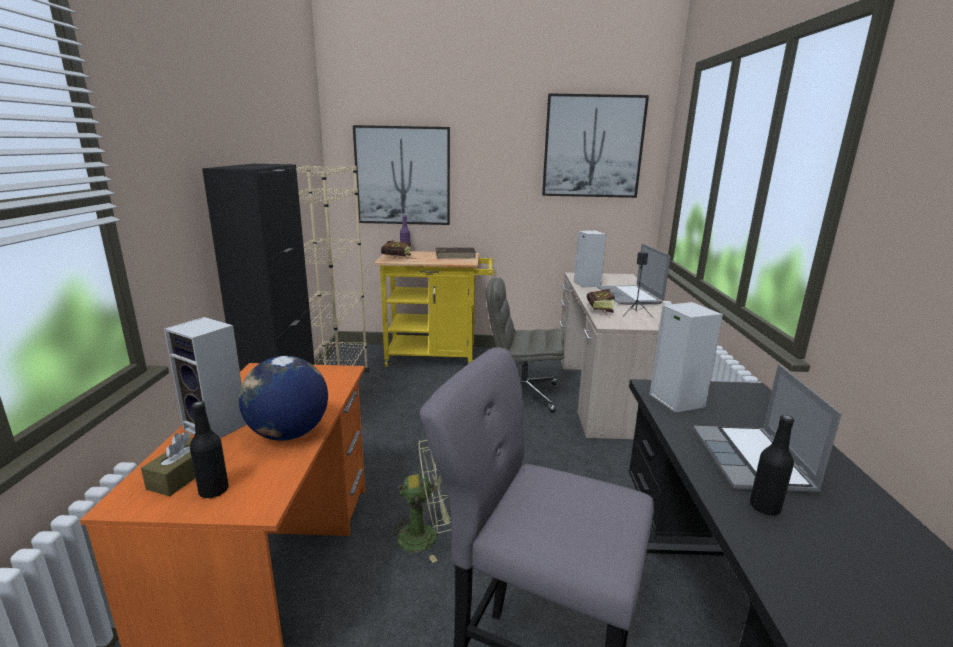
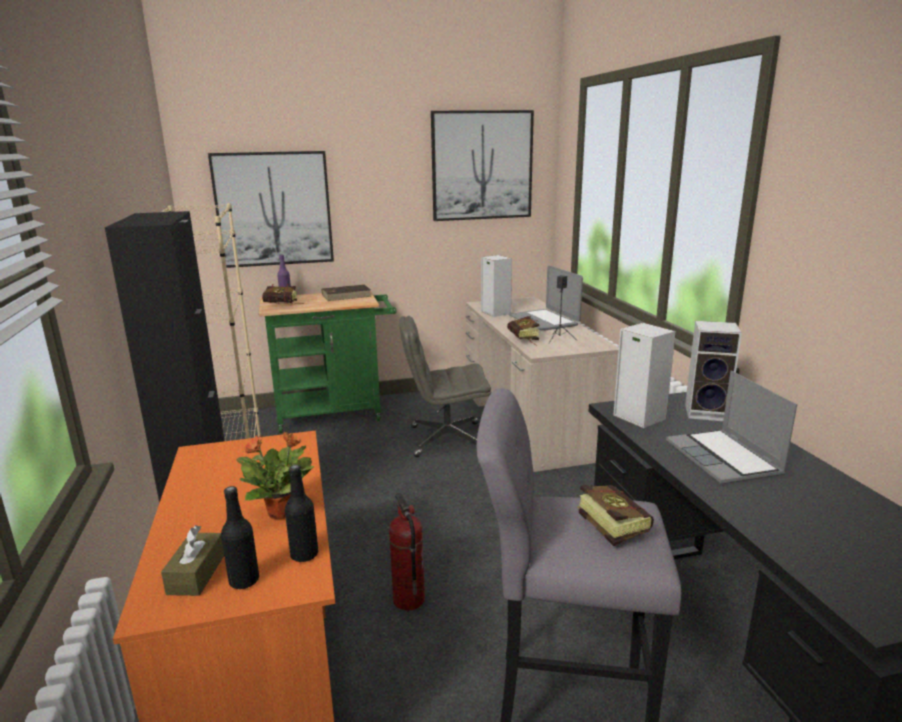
camera: 15 degrees left, 0 degrees up
(218, 427) = (197, 519): speaker -> speaker (708, 412)
(288, 434) = (282, 512): globe -> potted plant
(426, 536) = (408, 600): green fan -> fire extinguisher
(437, 358) = (336, 414): yellow cart -> green cart
(582, 509) = (608, 525): none -> book
(764, 507) = (749, 494): black bottle -> black bottle (304, 555)

